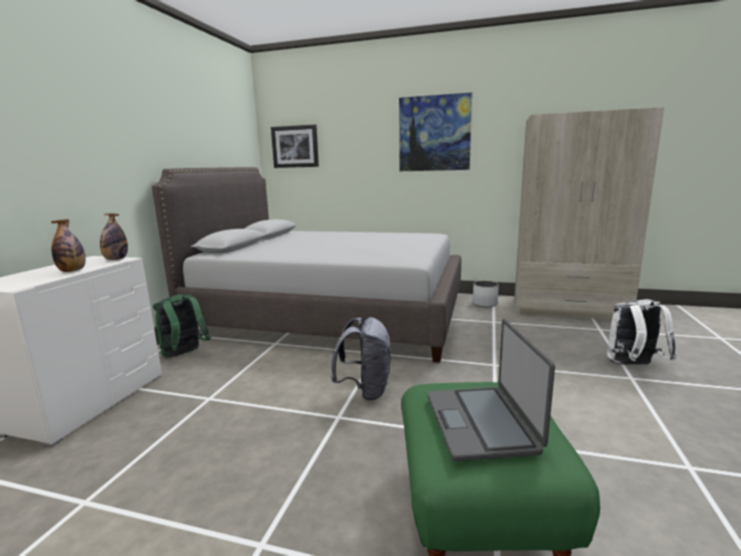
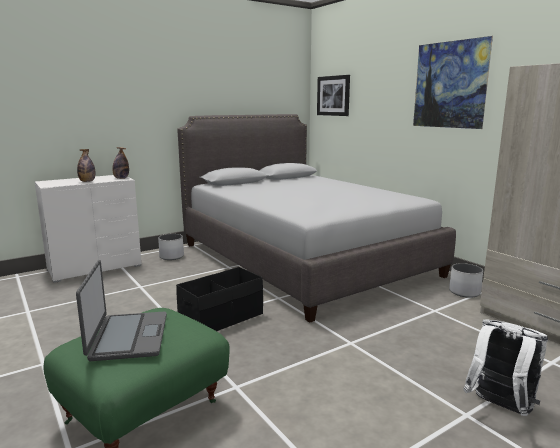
camera: 40 degrees right, 0 degrees up
(184, 354) = (171, 256): green backpack -> white planter
(365, 390) = (222, 318): grey backpack -> black storage box
(481, 422) = (128, 337): laptop -> laptop turned 135 degrees clockwise

